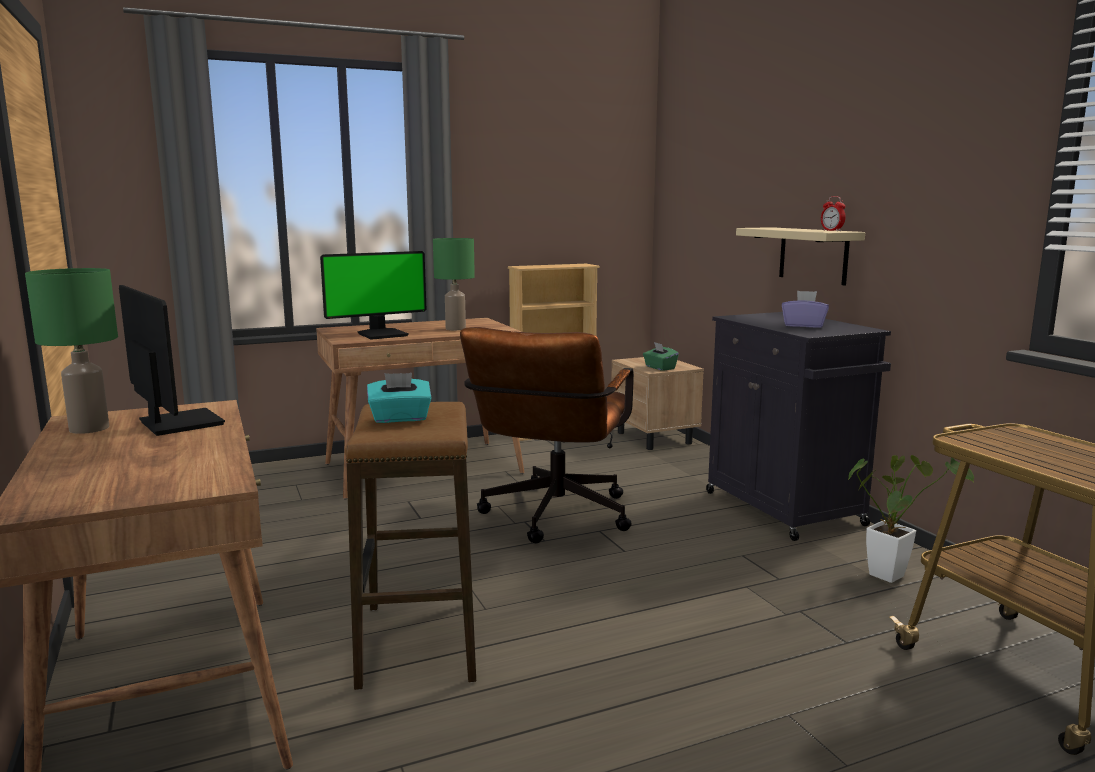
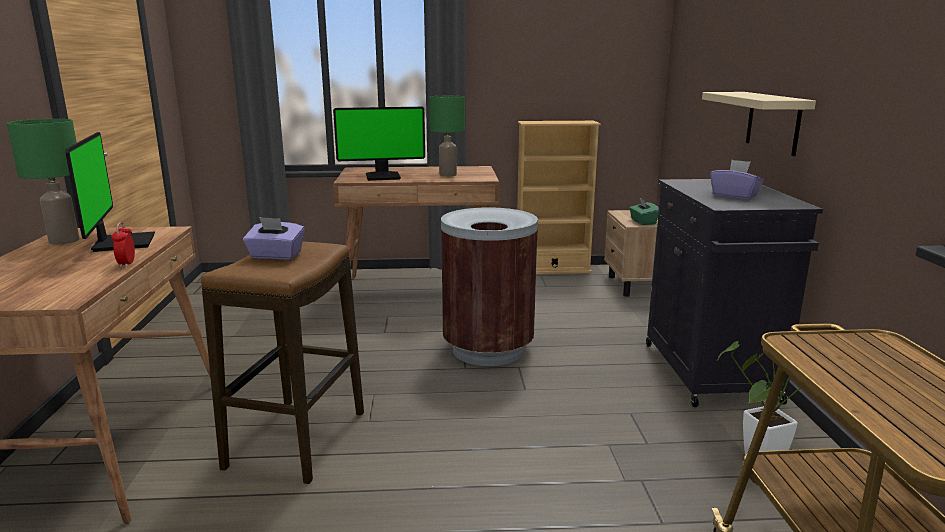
camera: 20 degrees right, 5 degrees up
(400, 418) = (275, 256): turquoise tissue box -> purple tissue box
(552, 519) = (487, 349): brown office chair -> brown trash can
(832, 231) = (780, 98): alarm clock -> alarm clock (126, 264)

